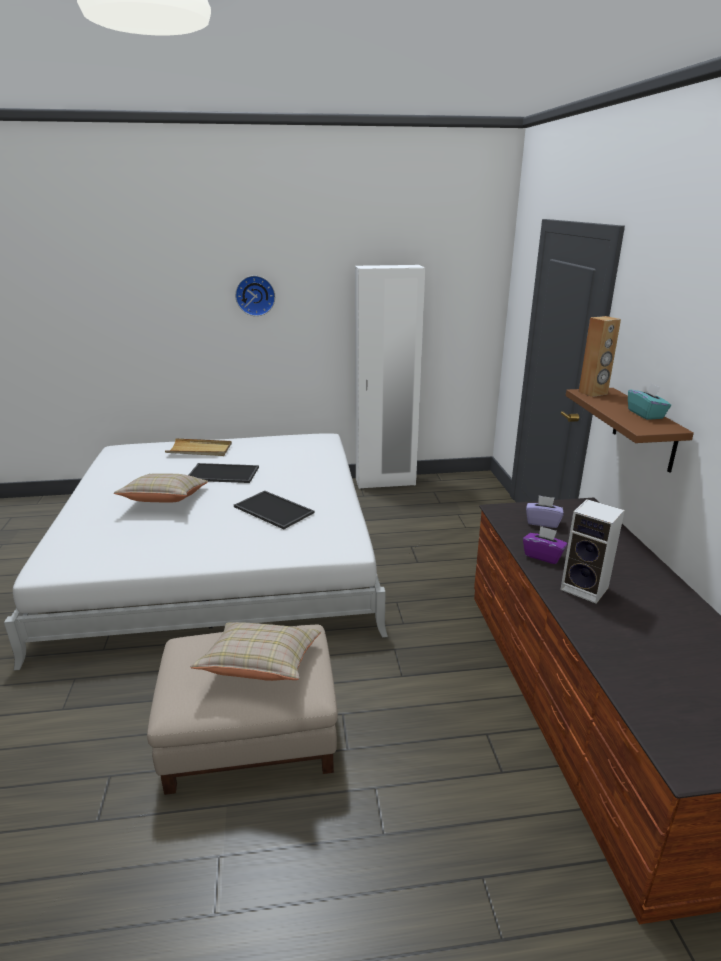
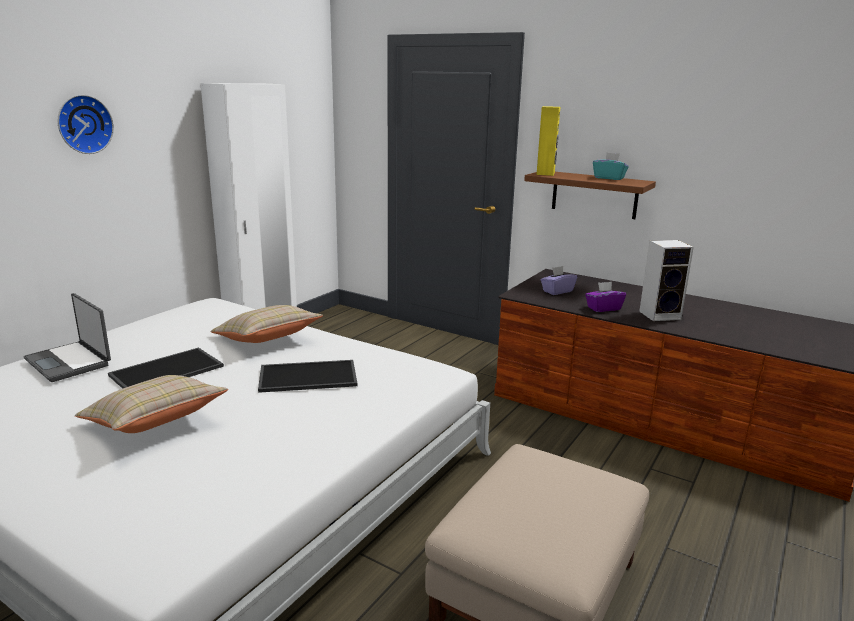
camera: 50 degrees left, 5 degrees down
(199, 450) = (70, 362): beige tray -> laptop
(261, 666) = (560, 491): beige pillow -> beige pillow (267, 340)
(593, 393) = (546, 174): brown speaker -> yellow speaker

